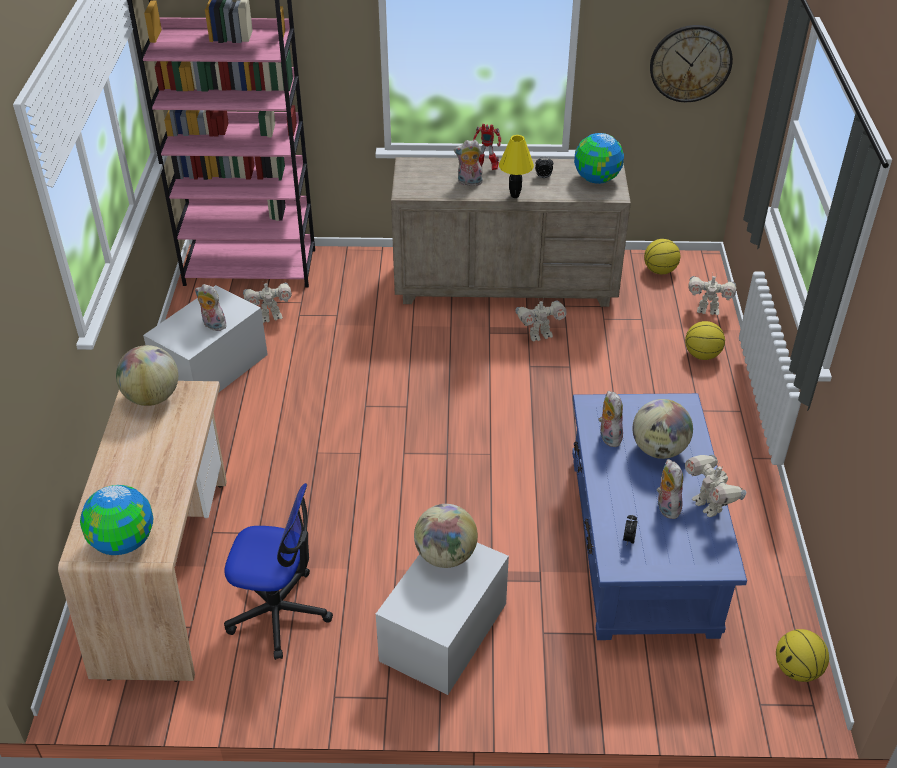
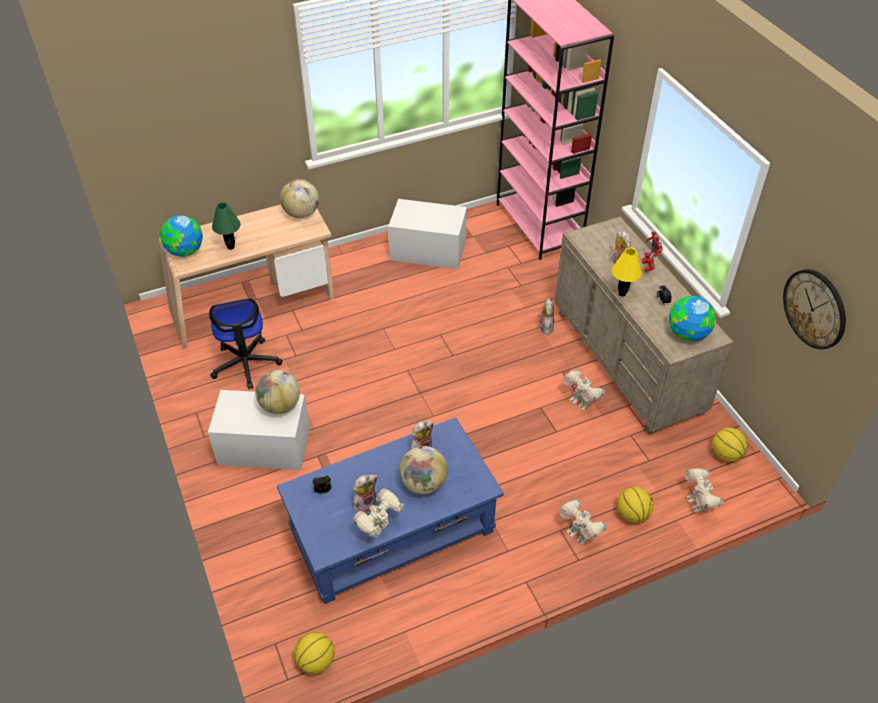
camera: 65 degrees right, 5 degrees up
(161, 487) = (231, 247): none -> green table lamp
(212, 325) = (426, 222): plush toy -> plush toy (545, 327)
(270, 317) = (496, 255): toy robot -> toy robot (579, 534)

